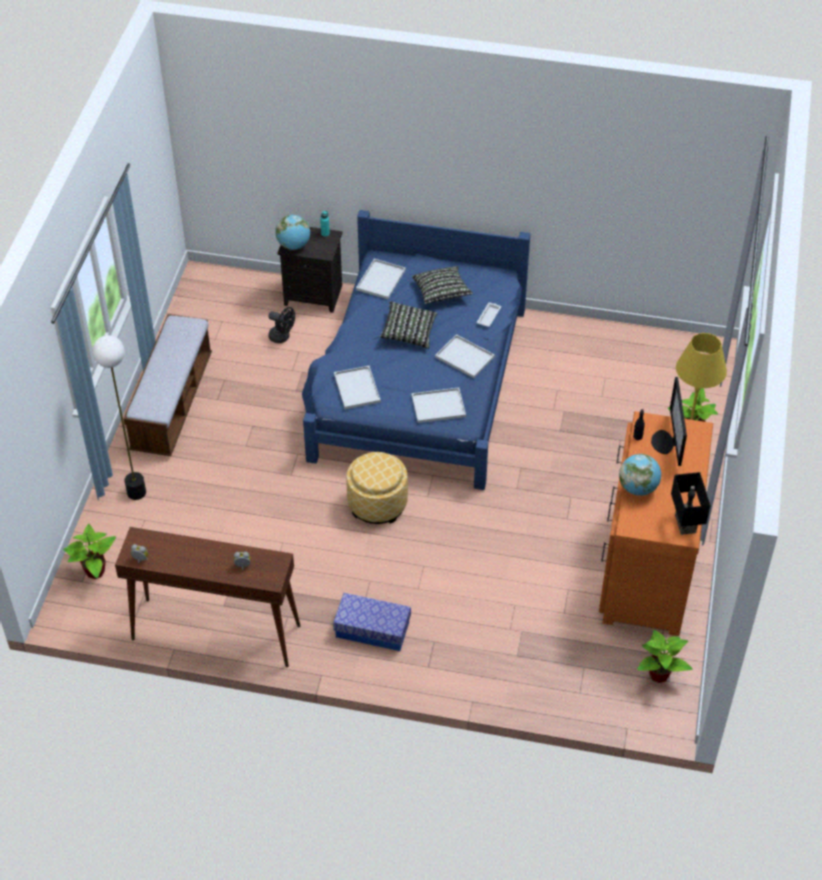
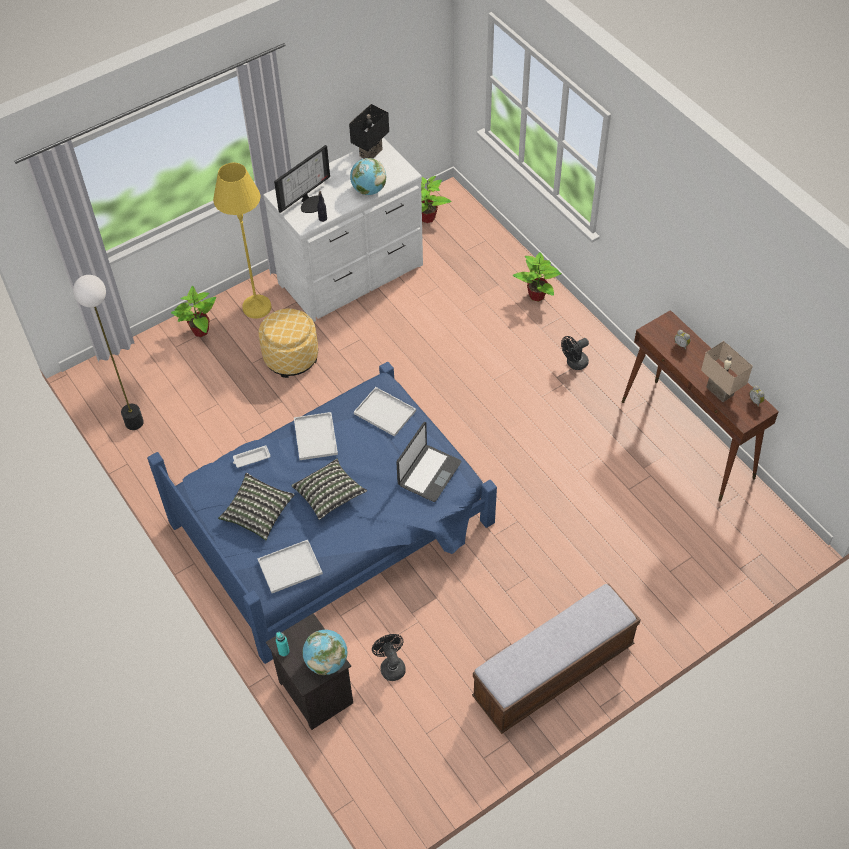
camera: 135 degrees left, 5 degrees up
(94, 572) = (745, 554): potted plant -> potted plant (537, 295)
(136, 492) = (657, 602): floor lamp -> floor lamp (134, 422)
(176, 549) = (721, 391): none -> beige table lamp
(357, 389) = (428, 473): white tray -> laptop
(372, 629) = (574, 364): storage box -> black fan
(377, 503) = (476, 447): ottoman -> ottoman (291, 357)
(645, 567) = (352, 275): orange dresser -> white dresser

